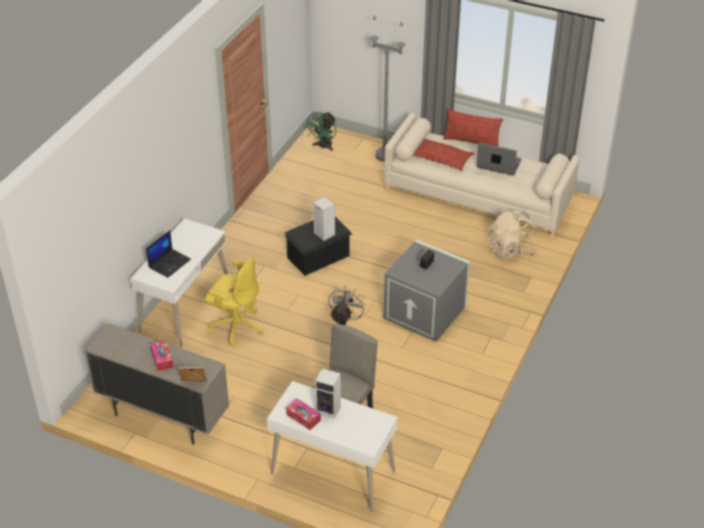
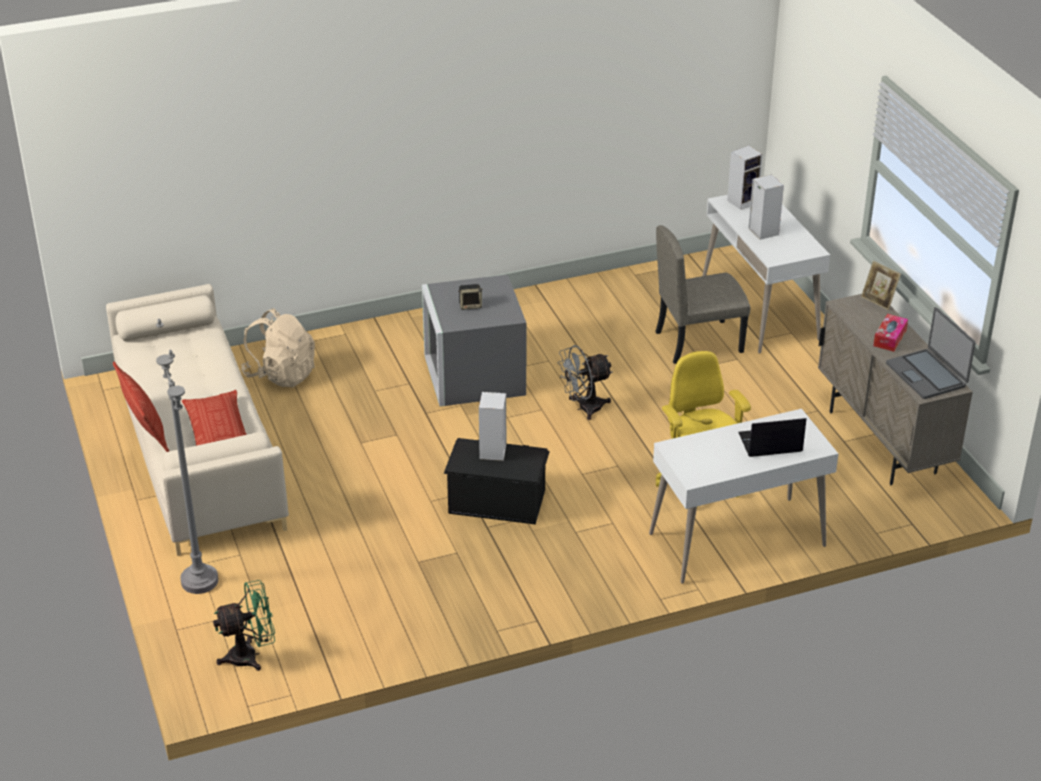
camera: 135 degrees left, 5 degrees down
(303, 417) = (794, 238): tissue box -> none
(372, 430) = (743, 201): none -> speaker
(498, 164) = (176, 380): laptop -> laptop (927, 375)

